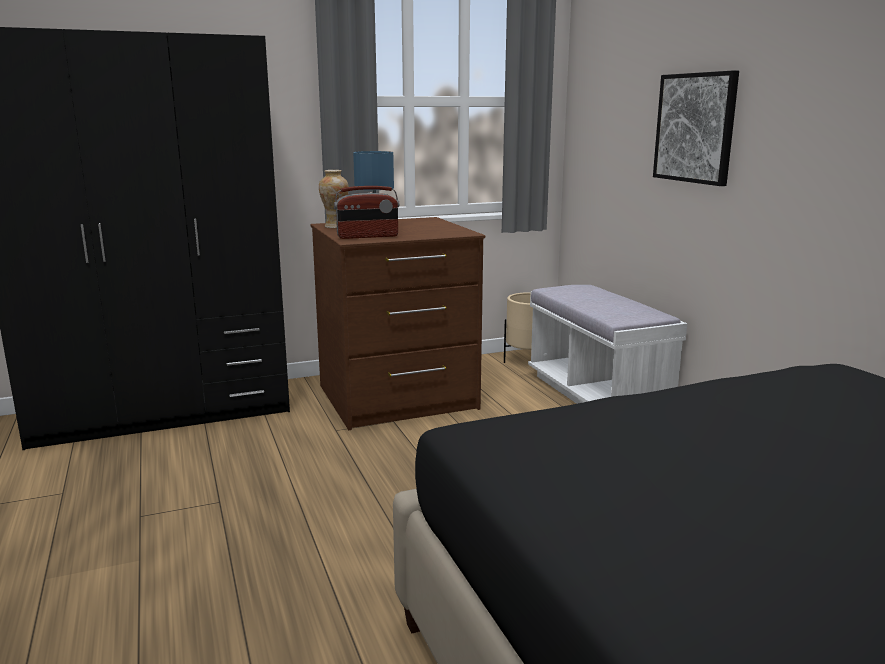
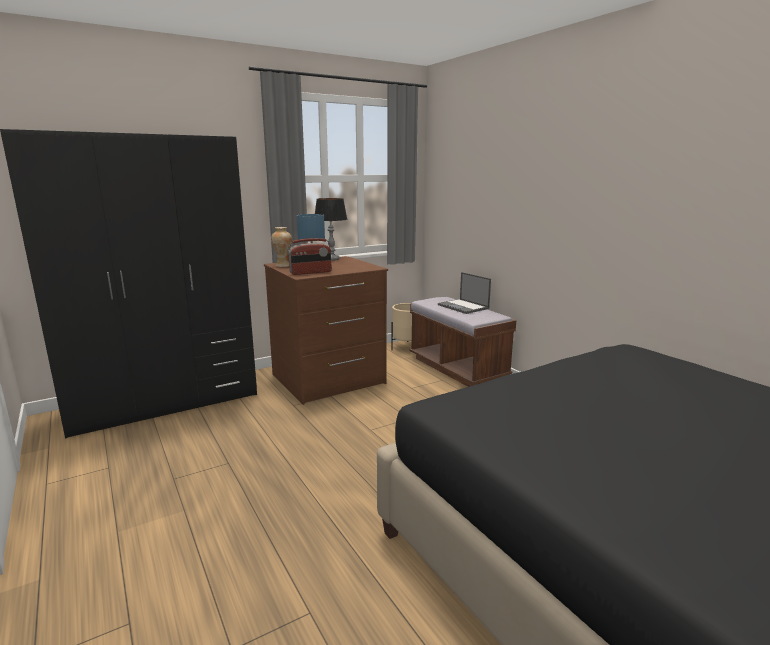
camera: 10 degrees left, 0 degrees up
(411, 220) = (331, 259): none -> table lamp
(597, 394) = (457, 368): white bench -> brown bench
(608, 299) = (463, 307): none -> laptop
(695, 128) = (517, 197): picture -> none

